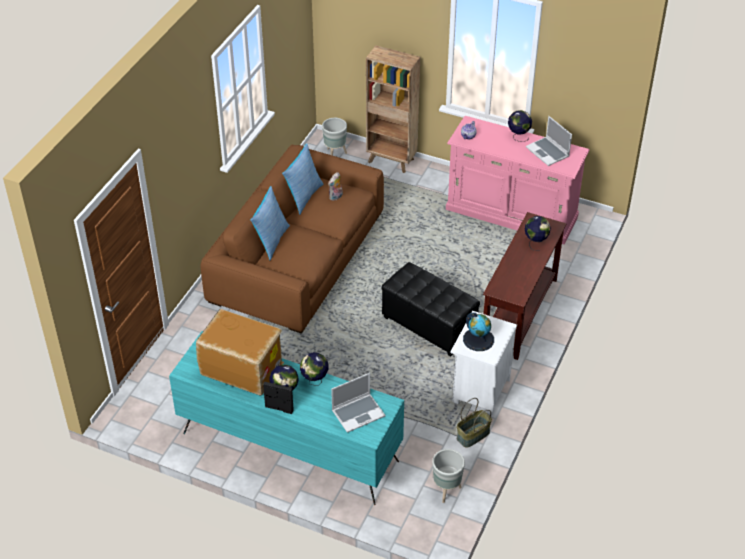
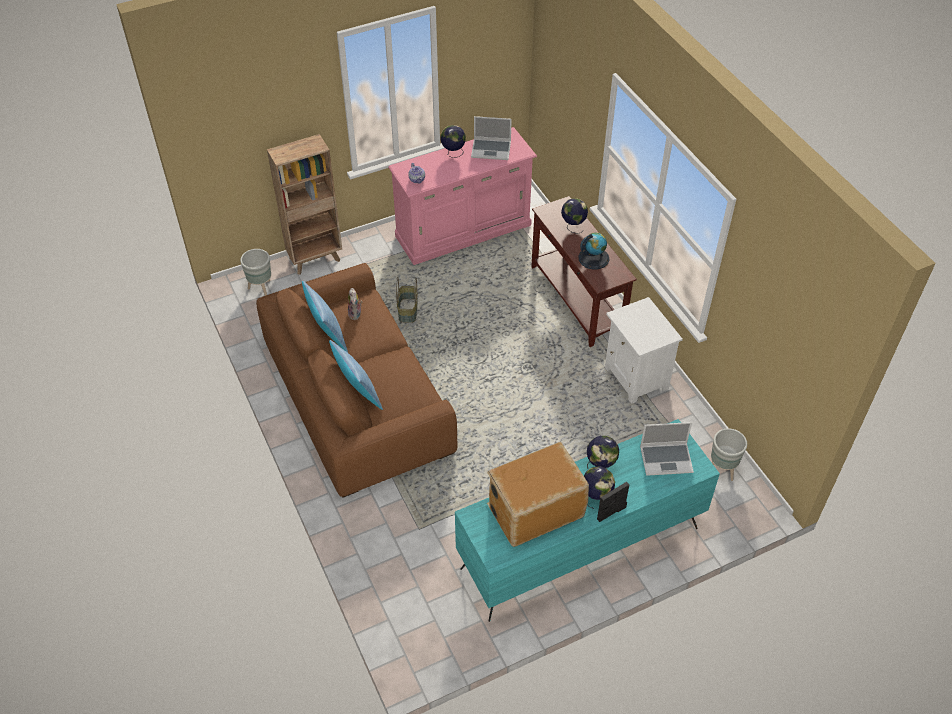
camera: 50 degrees left, 5 degrees up
(358, 413) = (666, 459): laptop -> laptop turned 75 degrees clockwise
(429, 325) = (533, 362): black ottoman -> none
(473, 436) = (679, 414): basket -> basket (408, 311)
(478, 339) = (643, 330): globe -> globe (593, 258)

